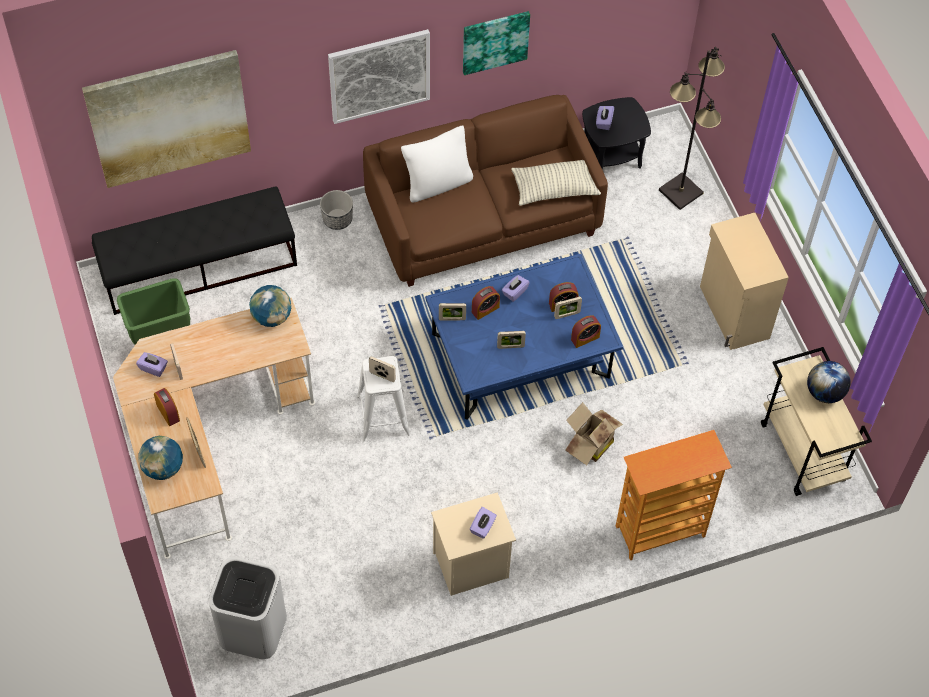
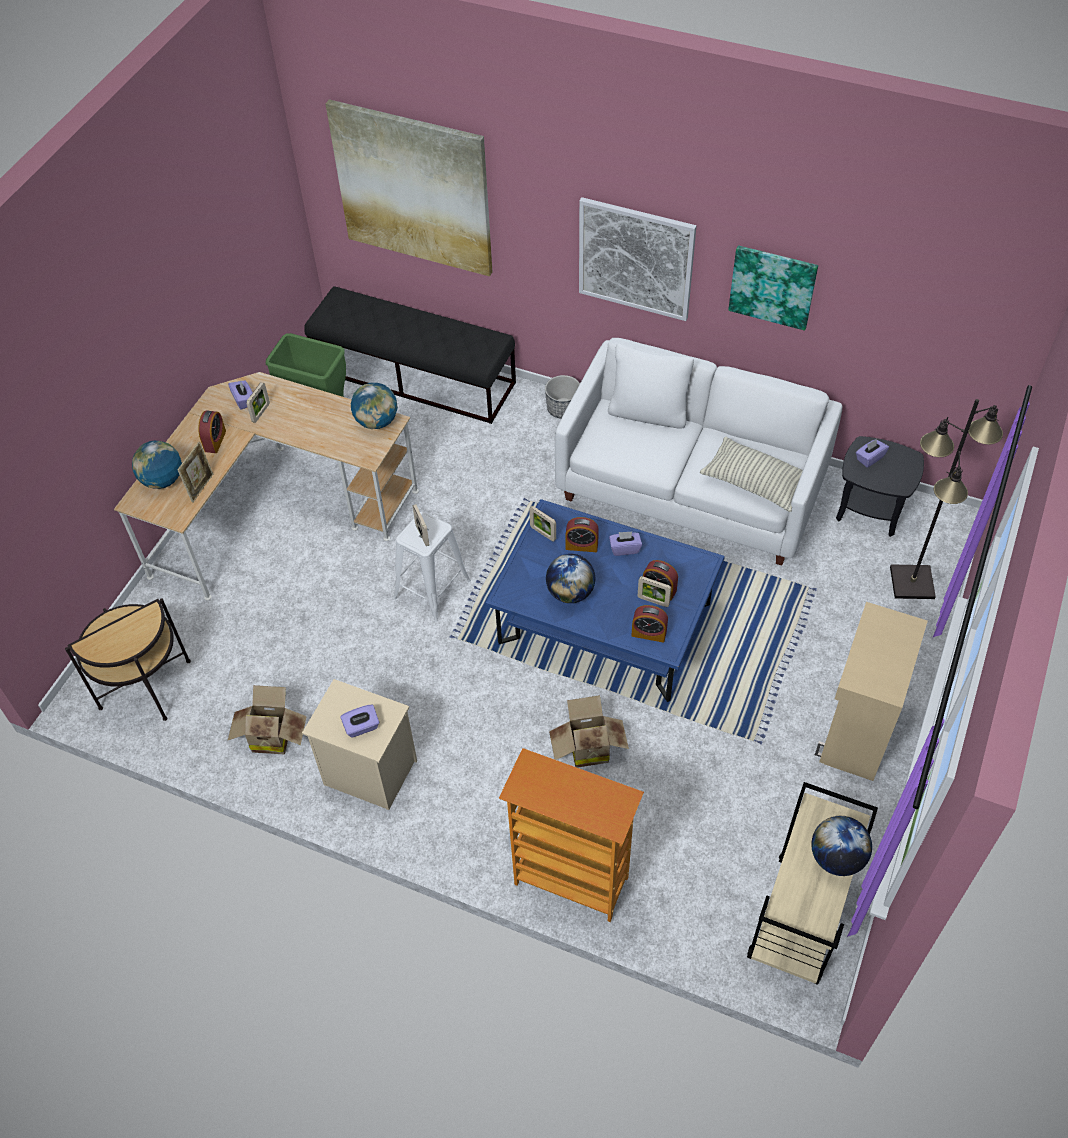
camera: 45 degrees right, 5 degrees down
(253, 629) = (145, 684): white trash can -> side table
(381, 593) = (271, 736): none -> cardboard box
(483, 217) = (692, 486): brown sofa -> white sofa
(510, 346) = (570, 592): picture frame -> globe

